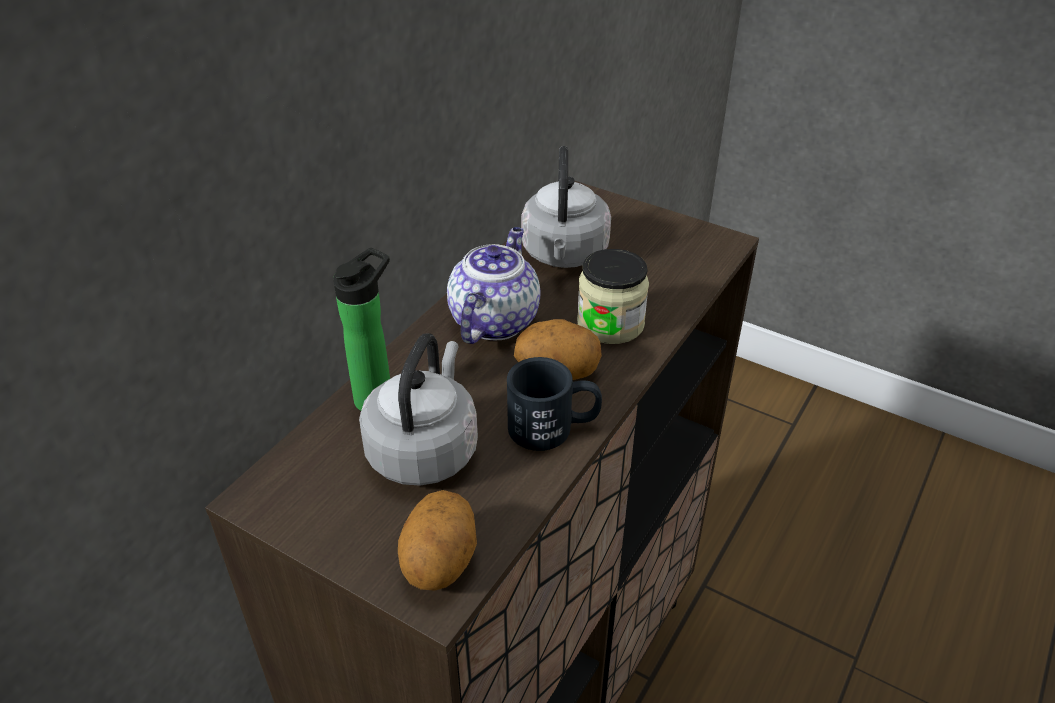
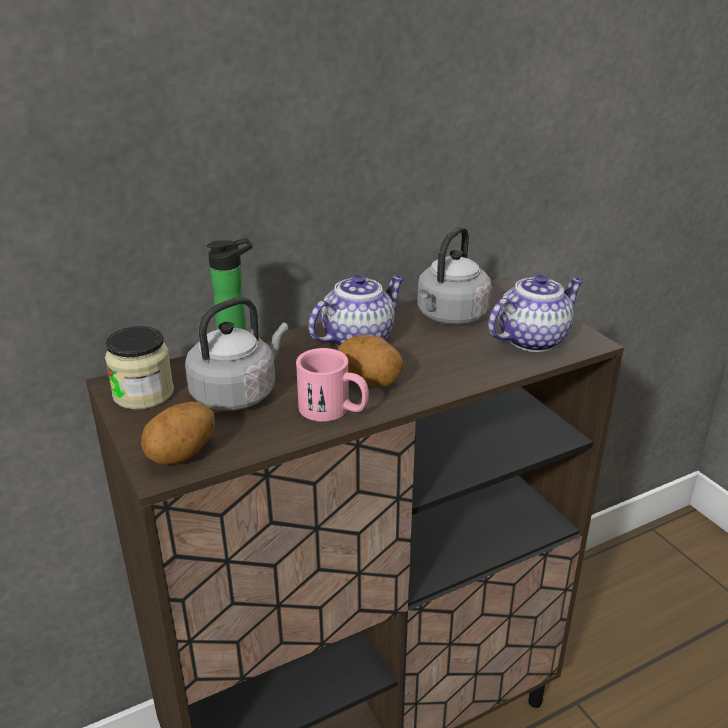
camera: 30 degrees right, 10 degrees down
(553, 427) = (334, 410): black mug -> pink mug
(610, 324) = (440, 365): jar -> jar (143, 394)
(670, 256) = (533, 339): none -> teapot

